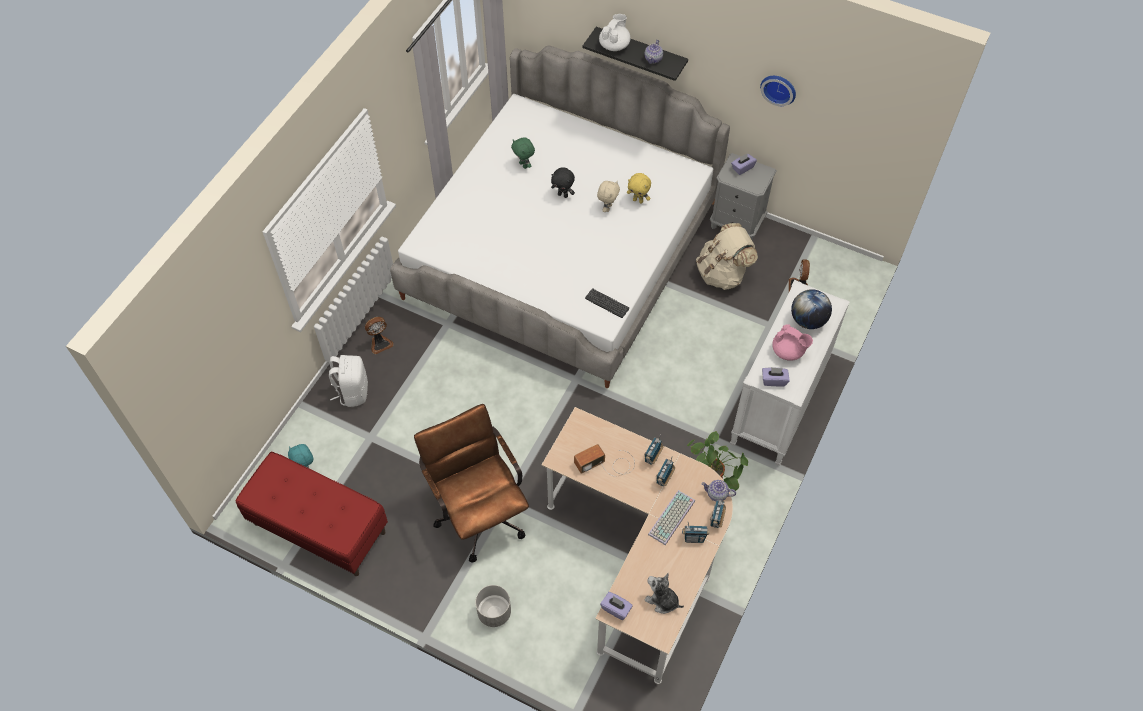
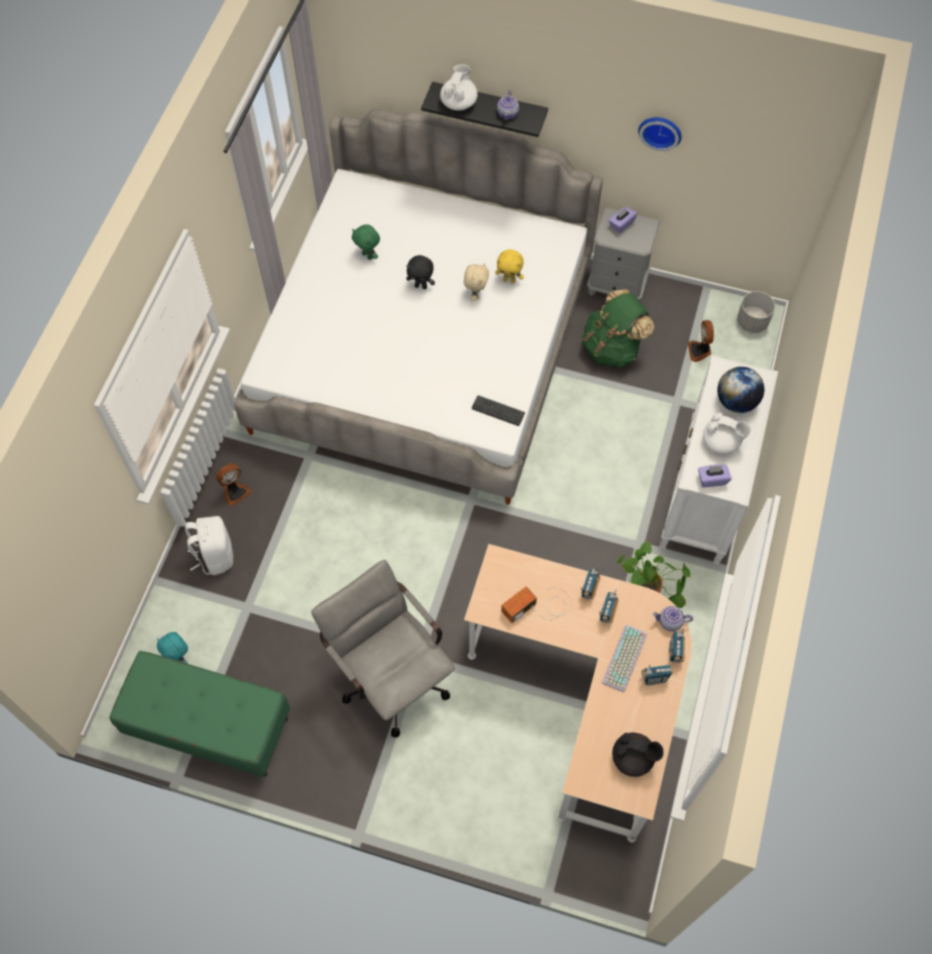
camera: 10 degrees left, 5 degrees up
(319, 528) = (209, 726): red bench -> green bench
(478, 510) = (390, 674): brown office chair -> grey office chair
(494, 612) = (433, 791): grey planter -> grey planter (752, 322)
(616, 609) = (583, 777): purple tissue box -> none
(662, 600) = (633, 758): plush toy -> black teapot
(722, 273) = (612, 347): beige backpack -> green backpack
(788, 351) = (721, 442): pink teapot -> white teapot

